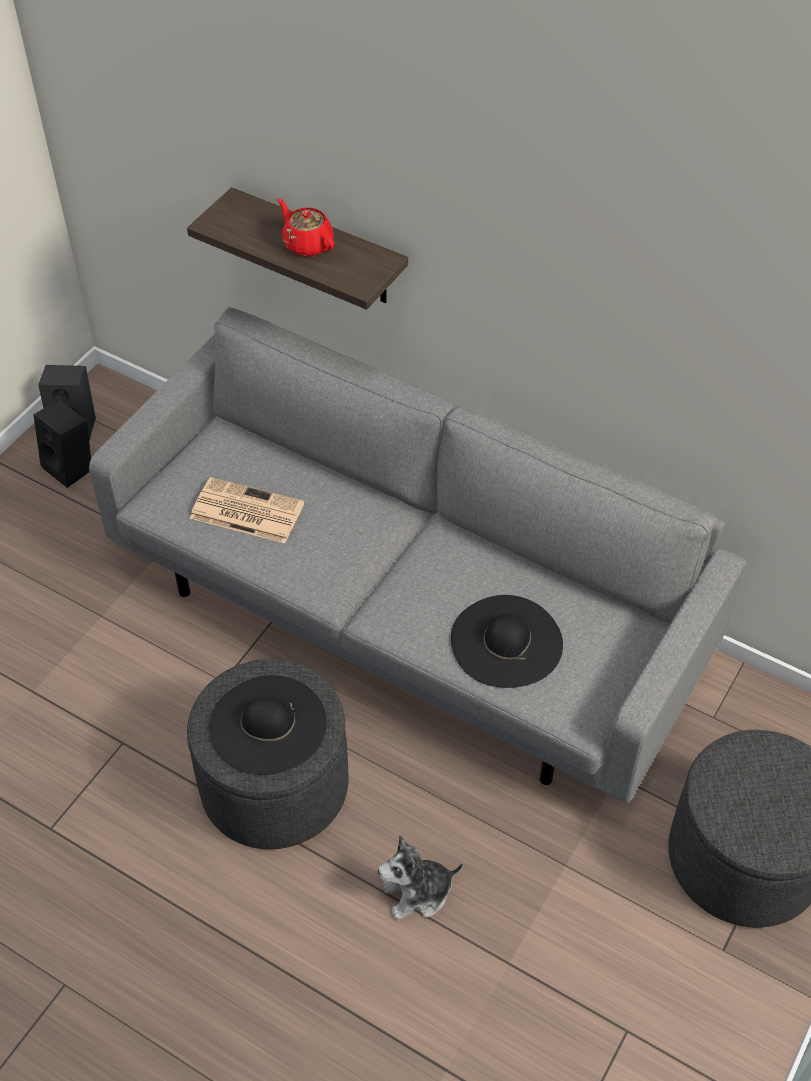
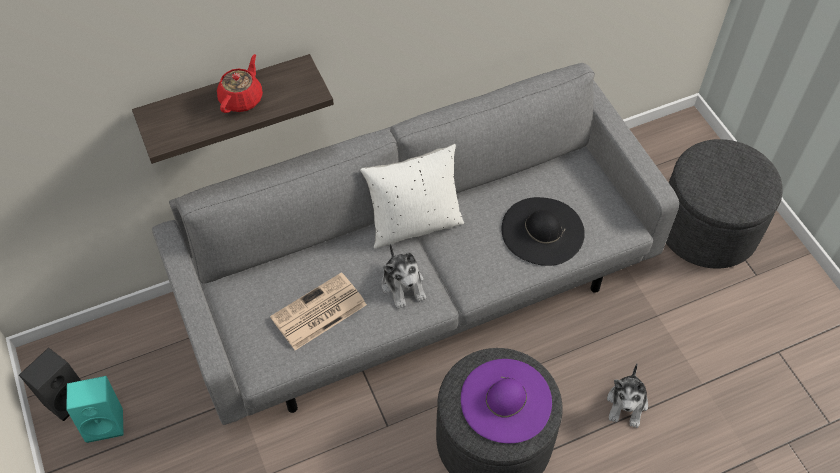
camera: 55 degrees left, 5 degrees up
(72, 467) = (106, 421): black speaker -> turquoise speaker
(268, 725) = (506, 400): black hat -> purple hat
(307, 244) = (242, 99): red teapot -> red teapot turned 120 degrees clockwise
(333, 560) = (403, 285): none -> plush toy
(418, 528) = (414, 224): none -> white pillow

